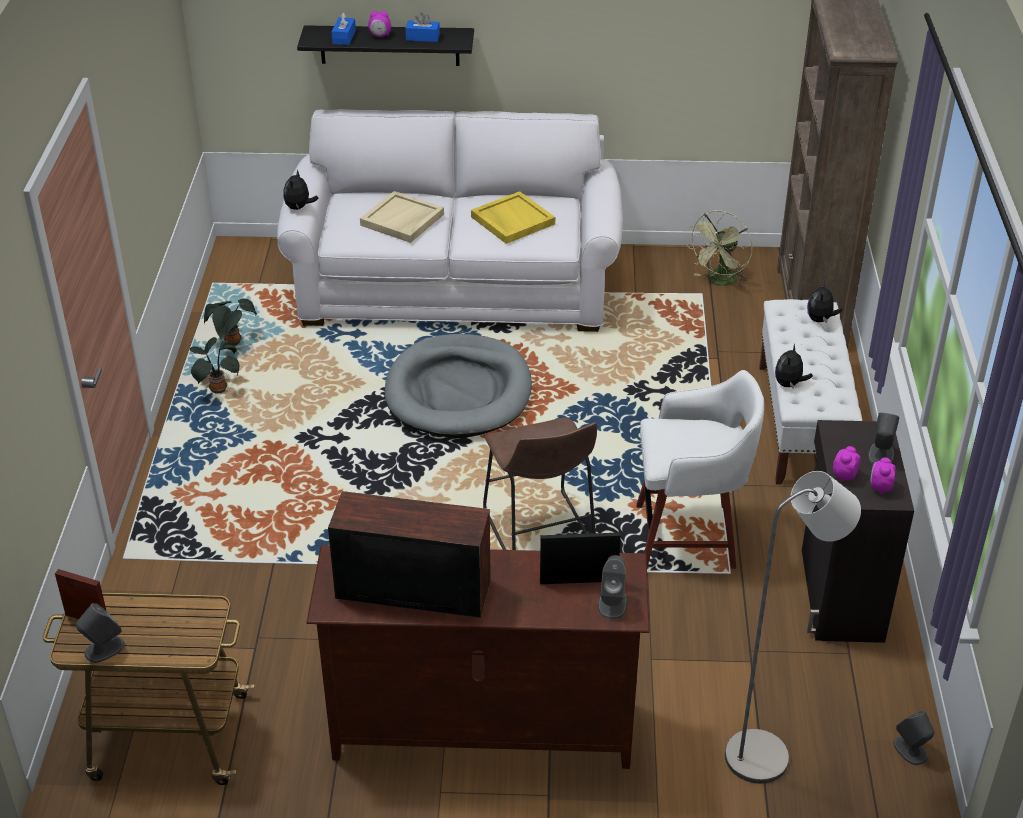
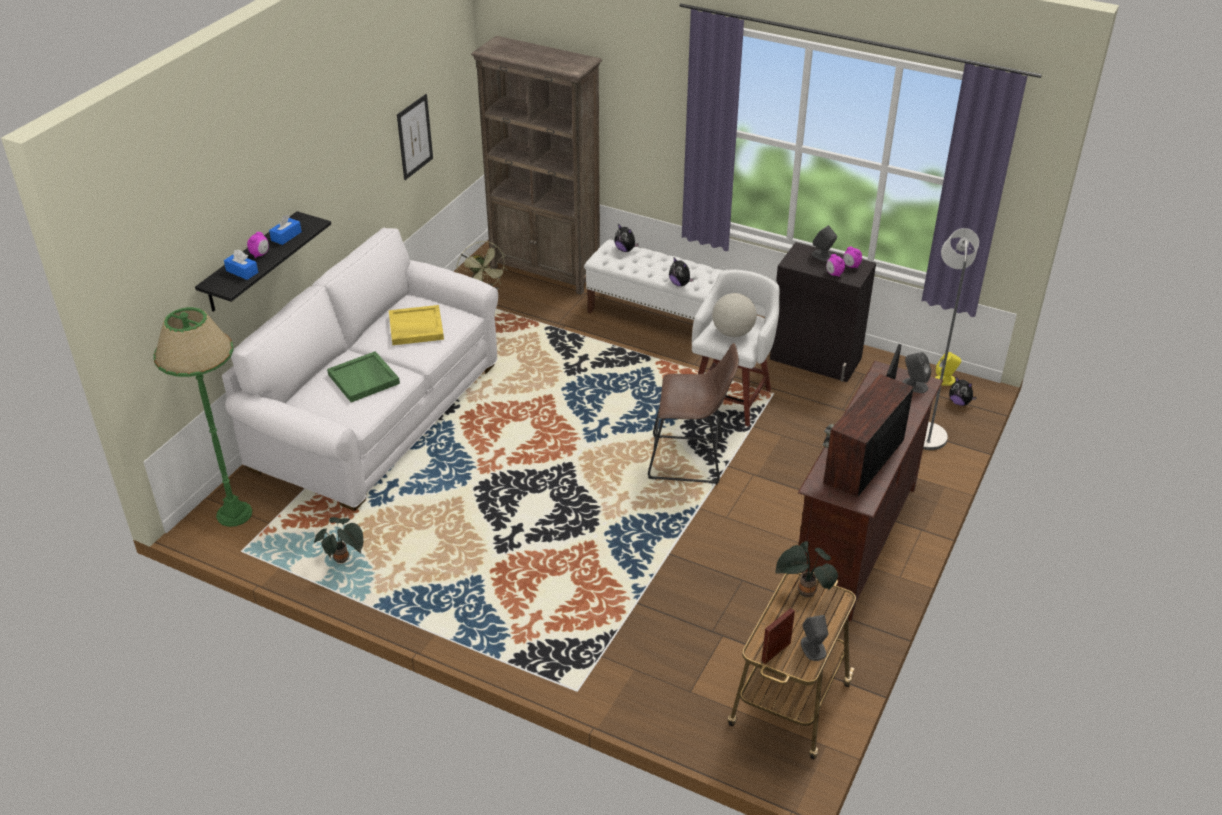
camera: 65 degrees left, 0 degrees up
(217, 389) = (398, 584): potted plant -> potted plant (804, 592)
(259, 260) = (235, 514): none -> green floor lamp
(299, 207) = (317, 419): plush toy -> plush toy (959, 402)
(402, 220) = (364, 379): beige tray -> green tray
(458, 392) = (508, 452): grey dog bed -> none
(681, 441) = (733, 333): none -> globe
(709, 47) = (414, 137): none -> picture
(911, 750) = (945, 380): grey speaker -> yellow speaker

